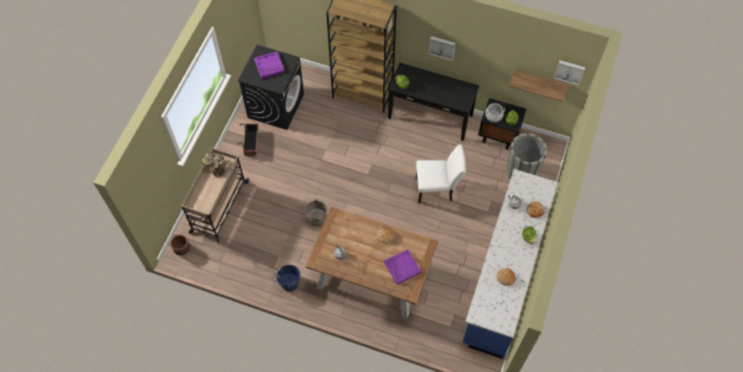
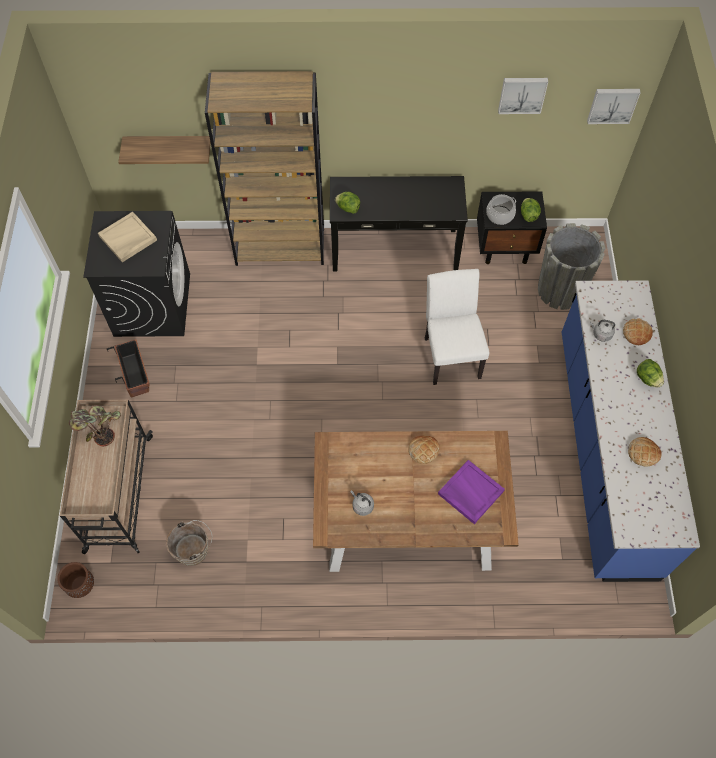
camera: 20 degrees left, 0 degrees up
(269, 66) = (128, 239): purple tray -> beige tray
(288, 284) = (281, 581): blue bucket -> none
(319, 218) = (288, 458): brown bucket -> brown bucket (195, 550)
(437, 189) = (451, 353): white chair -> white chair turned 75 degrees counterclockwise
(442, 47) = (399, 127): picture -> picture (522, 94)
(540, 81) = (563, 138): shelf -> shelf (169, 145)

